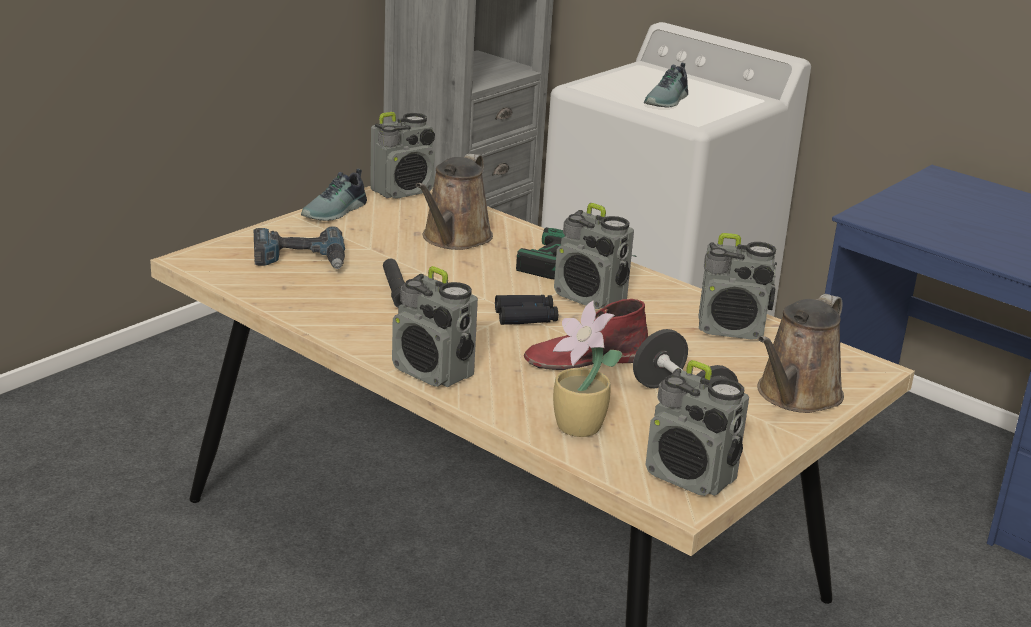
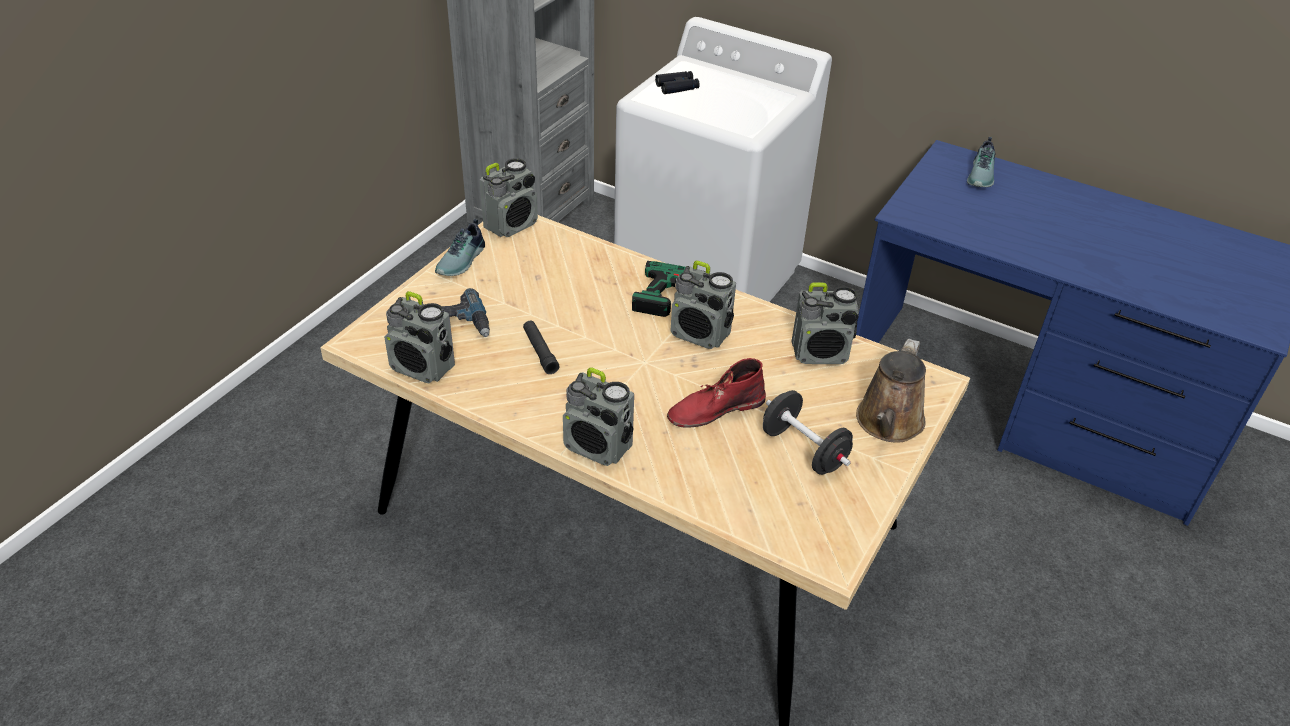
camera: 10 degrees left, 15 degrees up
(454, 239) = (570, 279): brown watering can -> none
(526, 317) = (655, 366): black binoculars -> black binoculars (677, 87)
(579, 428) = (731, 492): potted plant -> none
(668, 101) = (719, 107): shoe -> shoe (982, 175)
(691, 477) = (831, 533): radio -> radio (423, 368)

